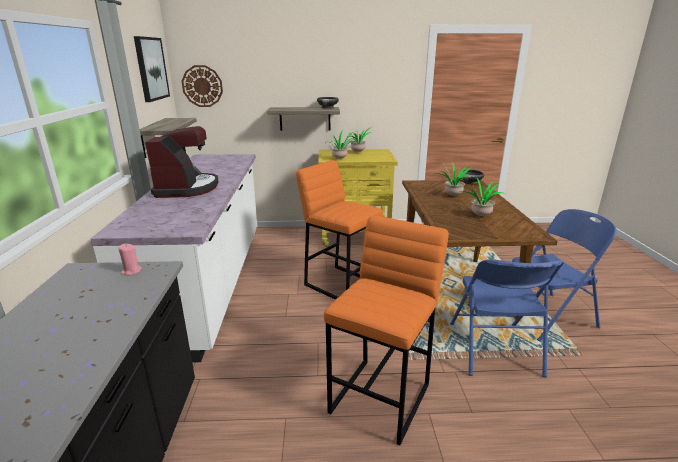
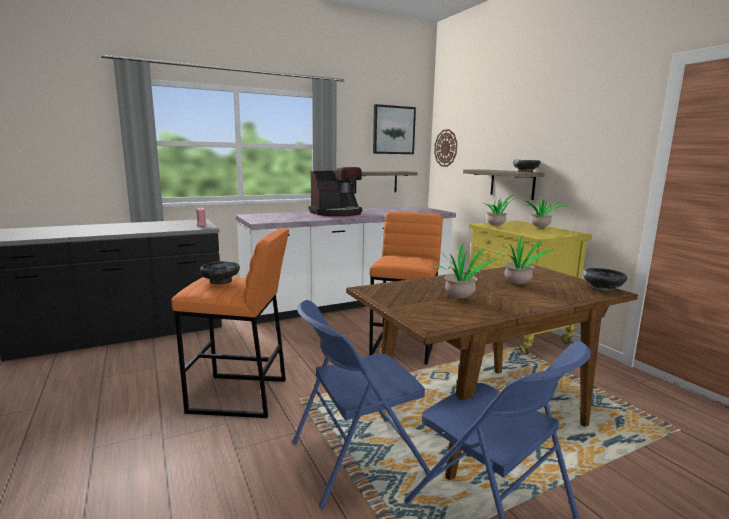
camera: 65 degrees right, 10 degrees down
(378, 298) = (220, 281): none -> black bowl

